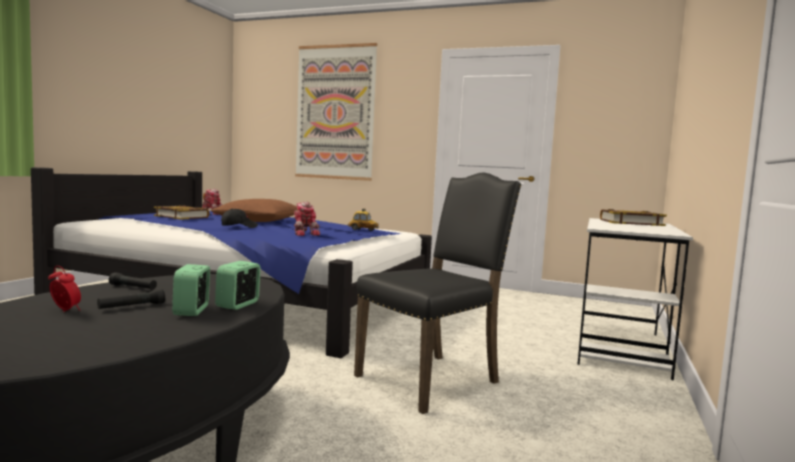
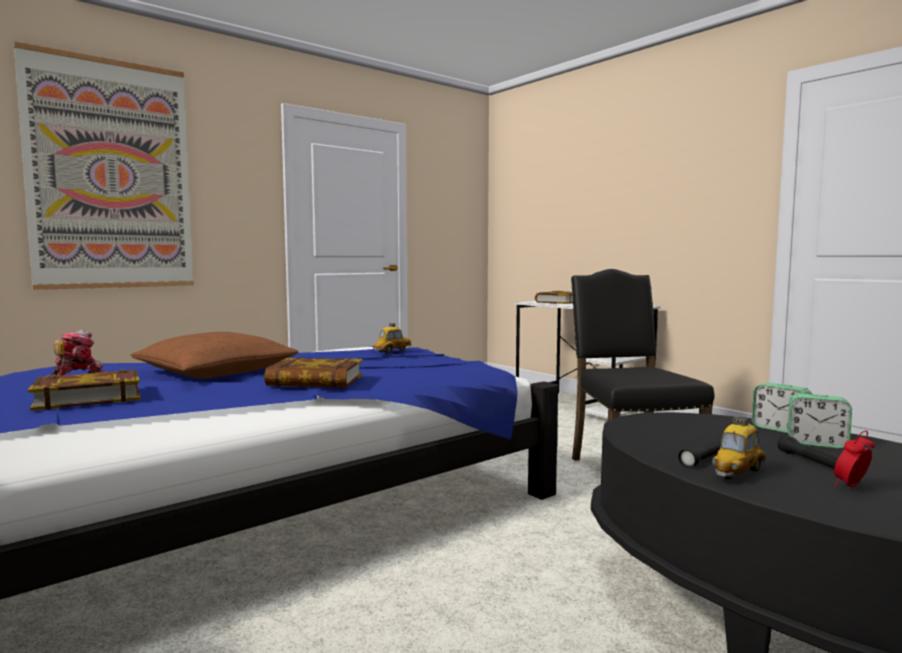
camera: 60 degrees left, 0 degrees up
(101, 292) = (737, 473): none -> toy car
(239, 226) = (315, 381): black cap -> book
(305, 233) = (418, 367): toy robot -> none

